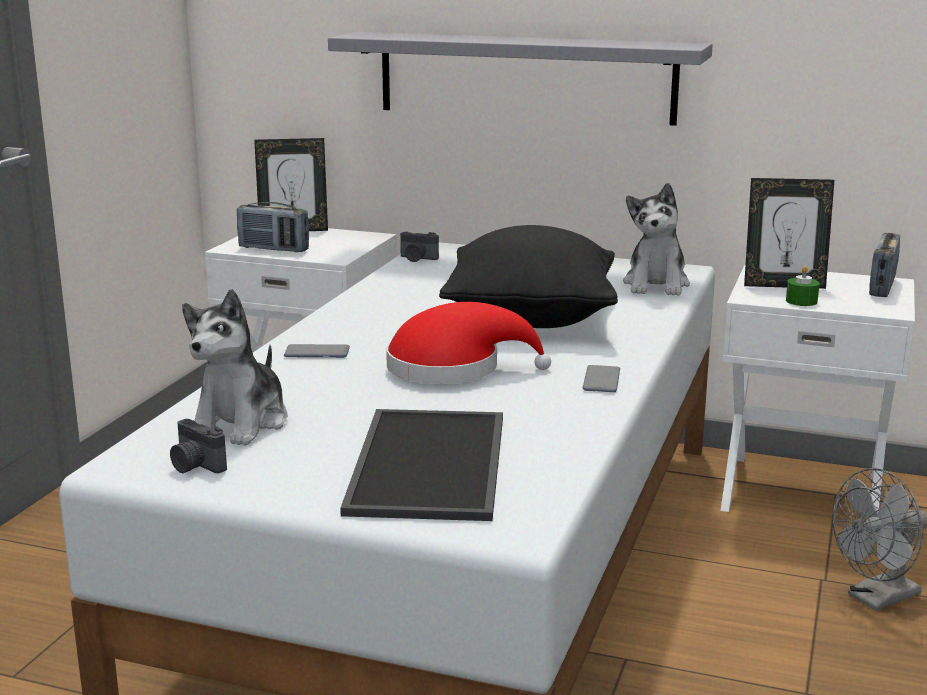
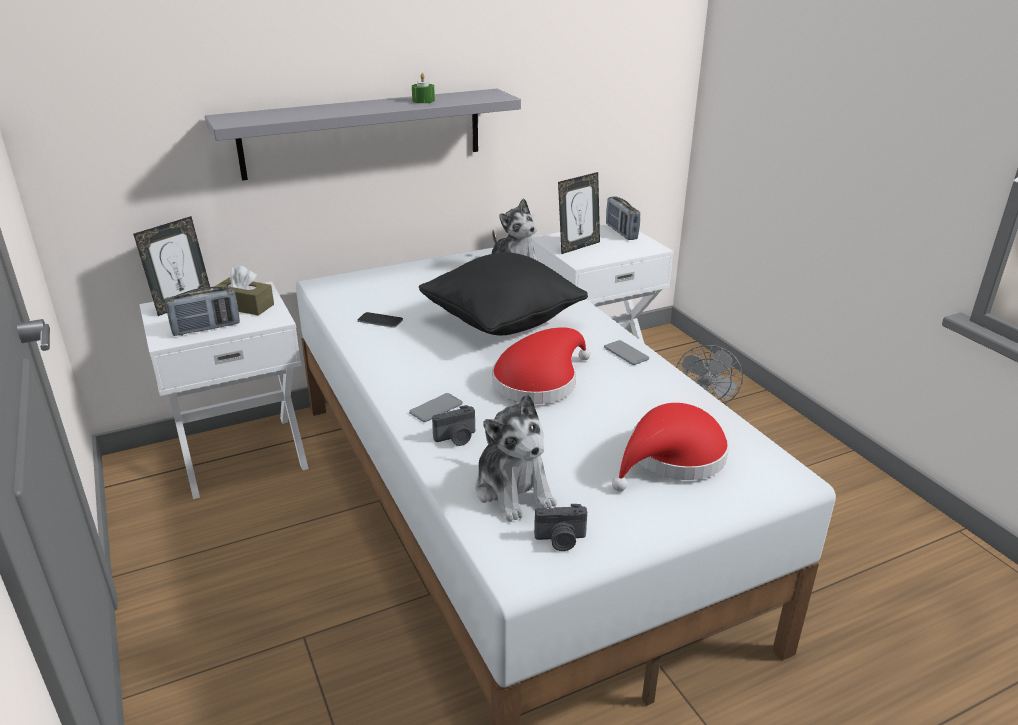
camera: 45 degrees left, 10 degrees up
(335, 243) = (245, 306): none -> brown tissue box
(417, 259) = (332, 299): camera -> camera (456, 438)
(421, 284) = (380, 320): none -> phone
(432, 465) = (672, 458): tray -> red hat
(801, 301) = (606, 255): green candle -> green candle (423, 100)

